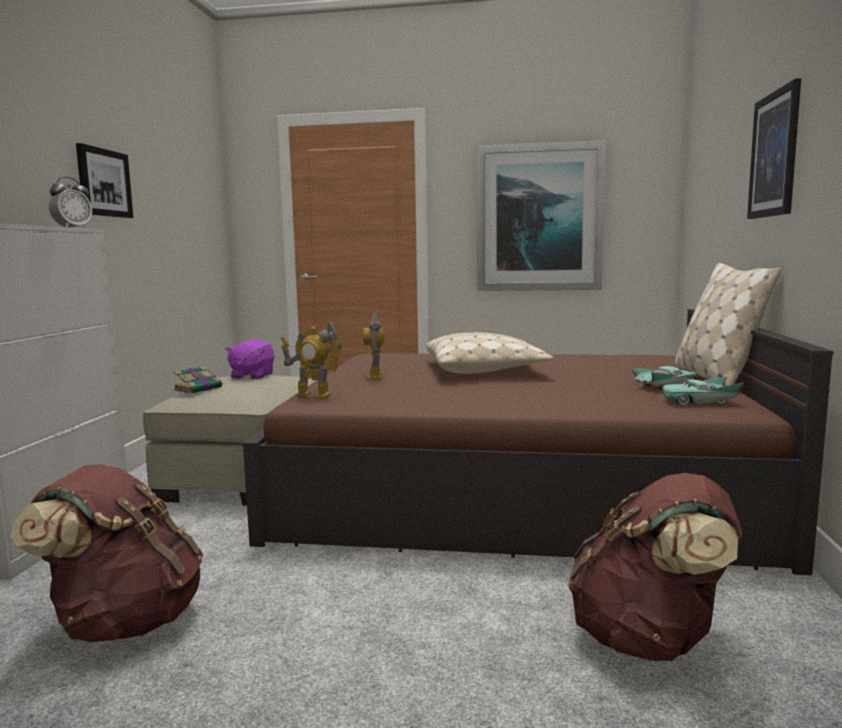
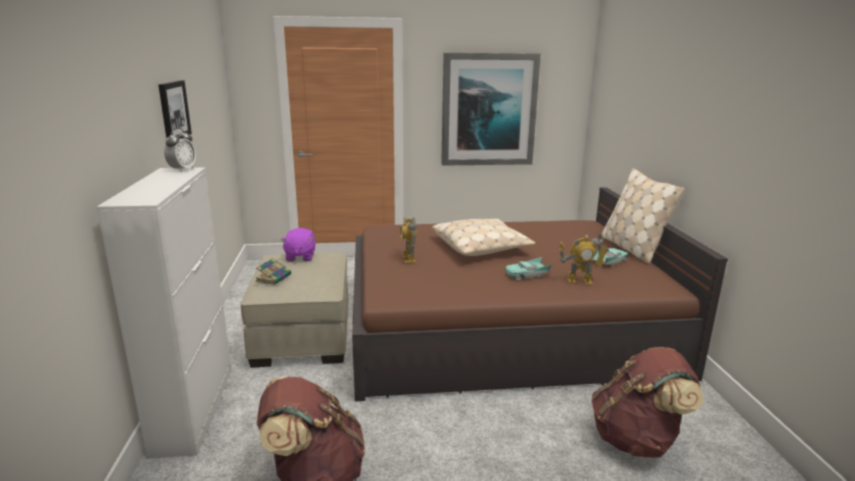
camera: 15 degrees left, 10 degrees up
(313, 395) = (385, 288): toy robot -> toy robot (579, 281)
(700, 401) = (639, 279): turquoise toy car -> turquoise toy car (527, 275)
(774, 155) = (684, 111): picture -> none

